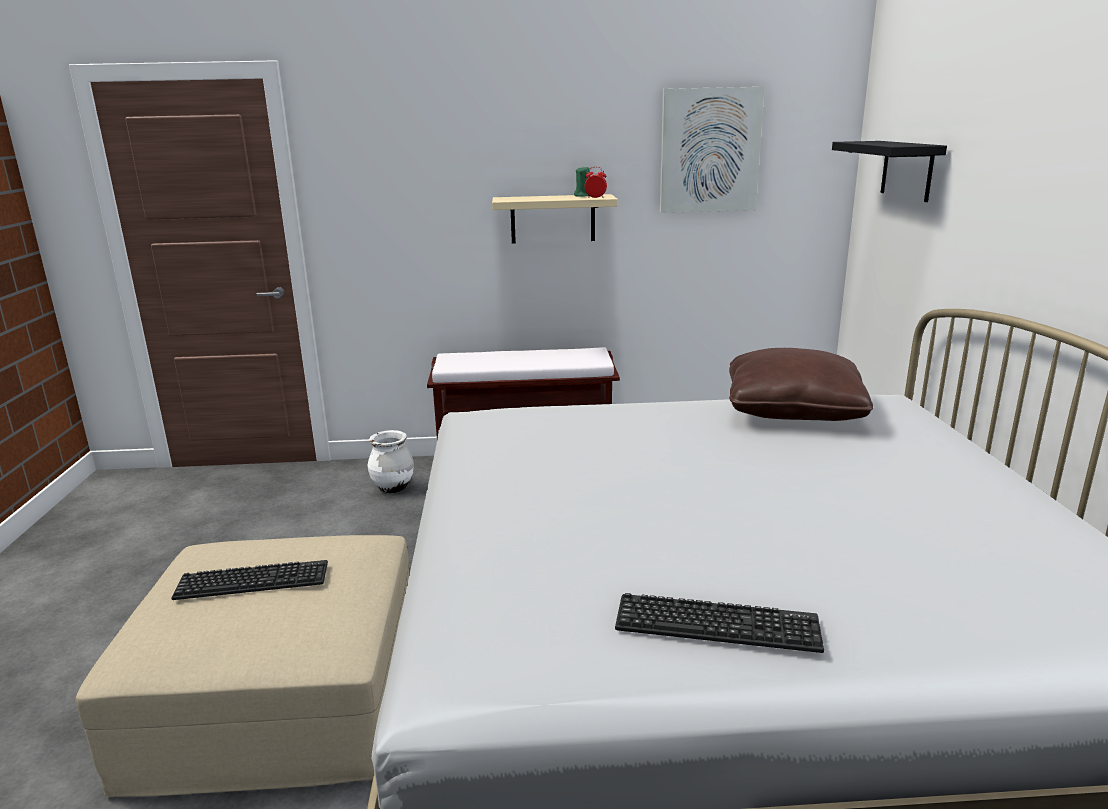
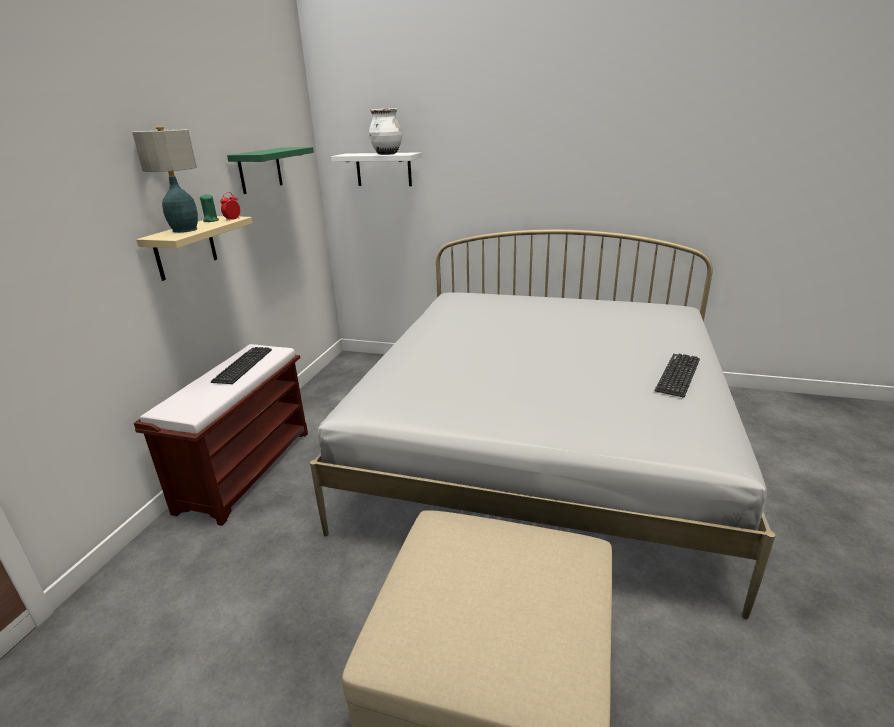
camera: 70 degrees left, 5 degrees up
(252, 581) = (479, 595): keyboard -> keyboard (243, 365)
(393, 488) = (191, 560): white vase -> white vase (387, 154)
(535, 198) = (185, 230): none -> table lamp
(709, 150) = (260, 170): picture -> green shelf
(793, 410) = (456, 314): brown pillow -> none
(907, 170) = (383, 169): black shelf -> white shelf

